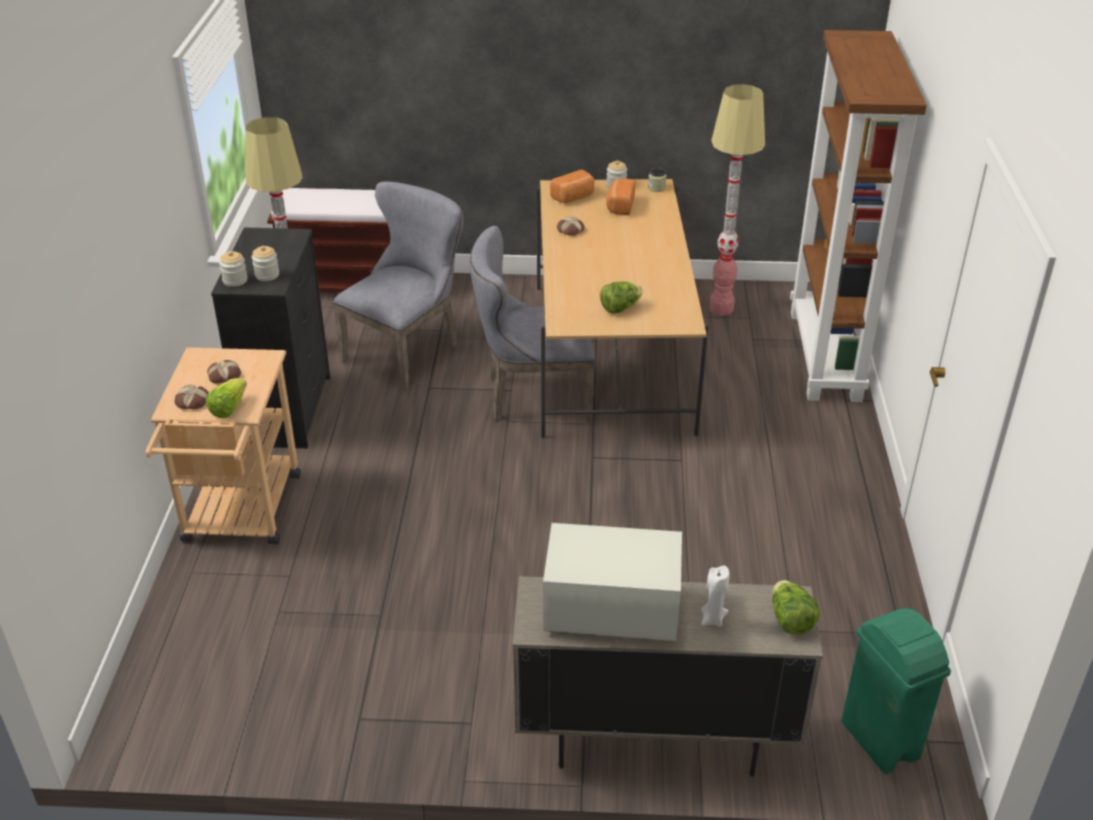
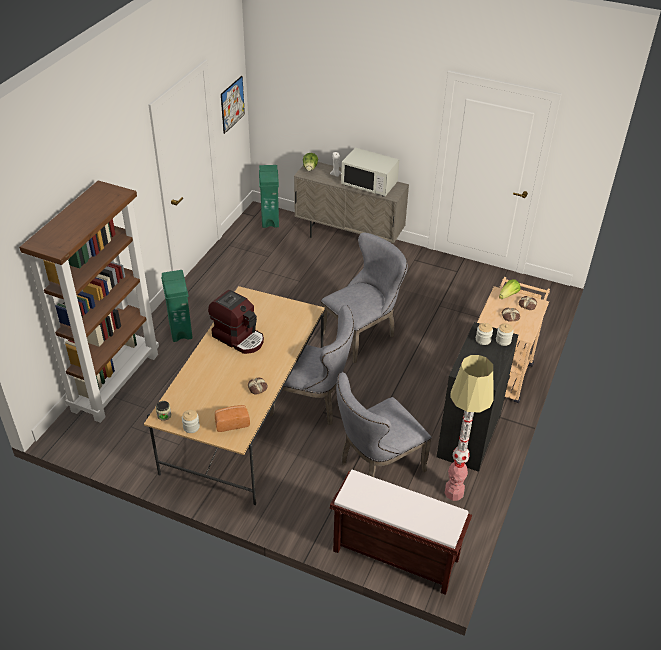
camera: 160 degrees left, 5 degrees up
(508, 515) = (362, 334): none -> grey chair
(619, 206) = (206, 402): bread -> none
(620, 308) = (271, 314): lettuce -> none
(640, 272) = (239, 337): none -> coffee machine
(721, 308) = (141, 441): floor lamp -> none
(813, 442) = (180, 330): none -> green trash can
(1037, 480) = (232, 104): none -> picture

